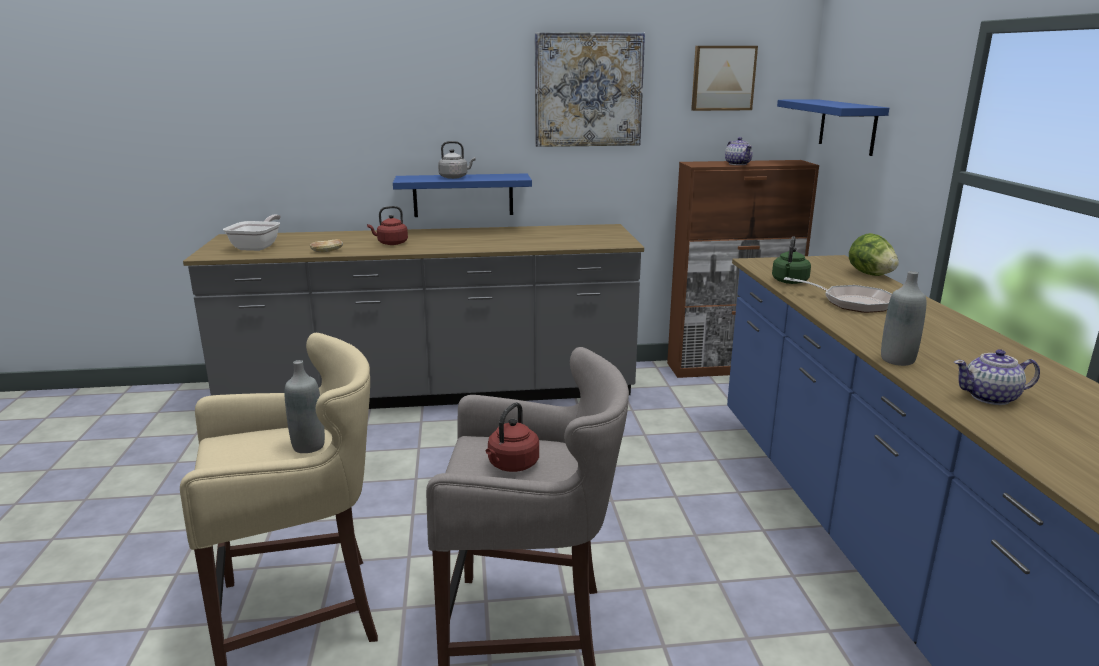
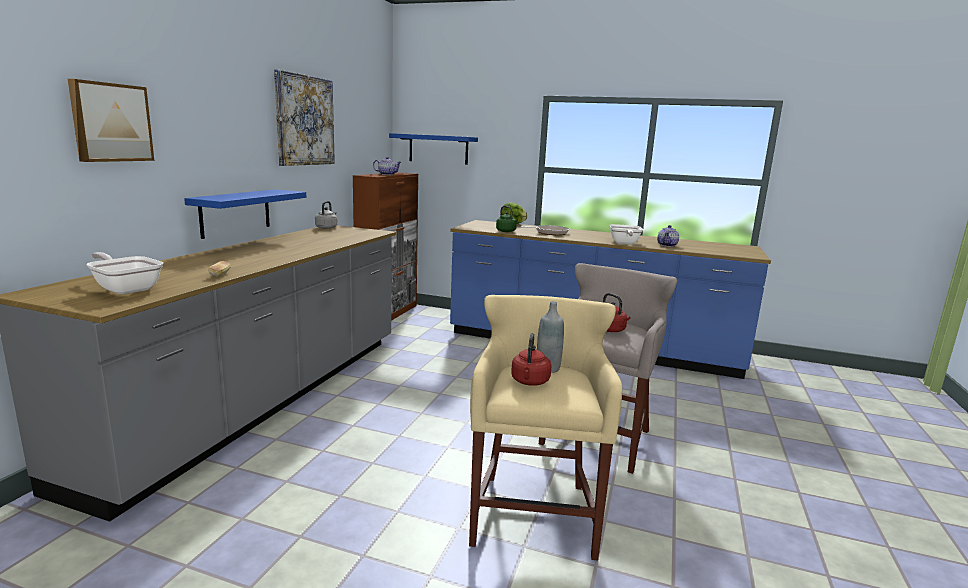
camera: 65 degrees left, 5 degrees down
(391, 243) = (243, 260): red kettle -> red kettle (530, 382)
(455, 177) = (246, 194): grey kettle -> grey kettle (327, 227)
(722, 78) = (362, 117): picture -> picture (110, 122)
(897, 360) = (624, 243): grey bottle -> frying pan

